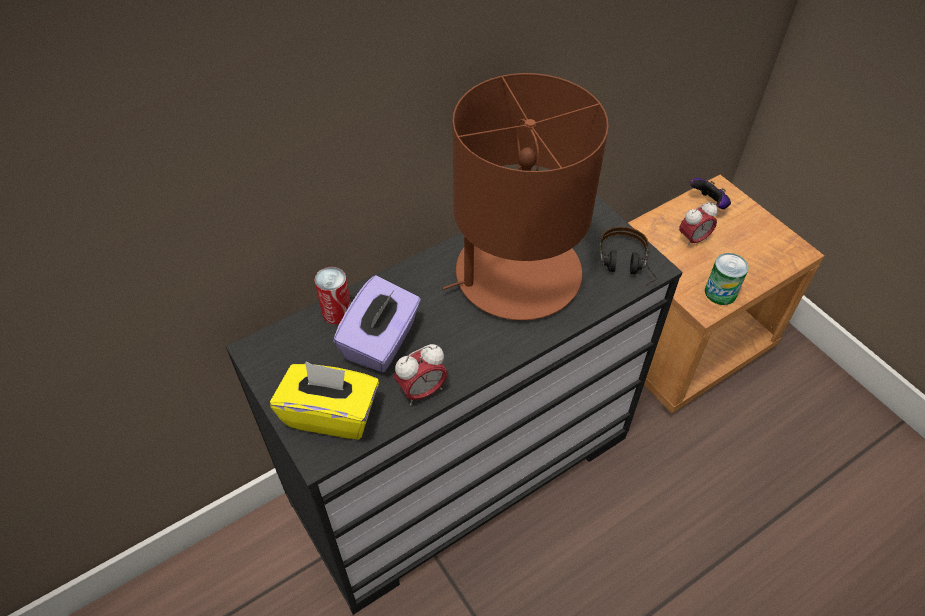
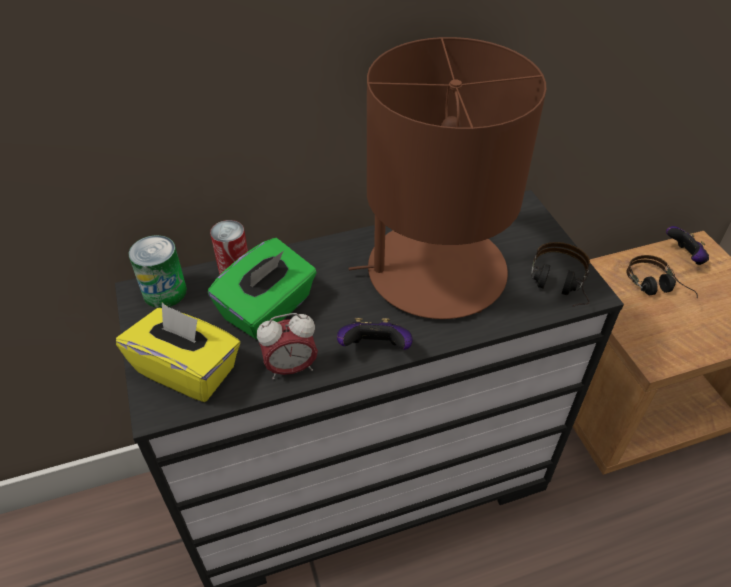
camera: 15 degrees right, 5 degrees down
(381, 342) = (268, 309): purple tissue box -> green tissue box
(489, 358) = (375, 349): none -> game controller
(693, 239) = (657, 289): alarm clock -> headphones
(720, 292) = (676, 349): can -> can (165, 292)

